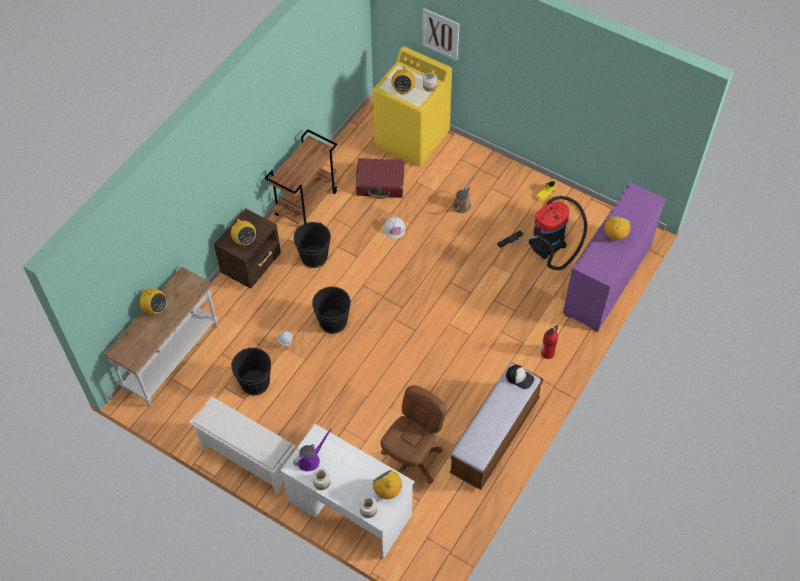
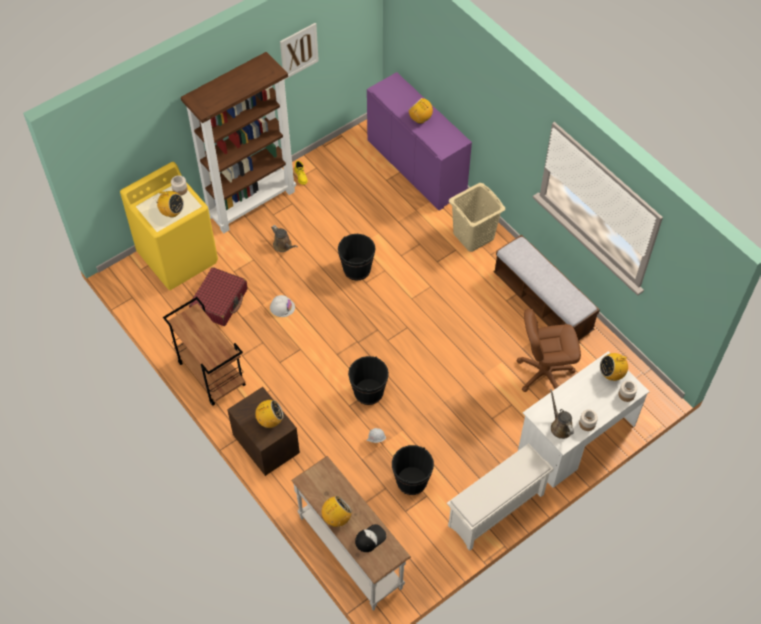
camera: 70 degrees left, 0 degrees up
(310, 459) = (560, 426): purple watering can -> brown watering can
(314, 257) = (283, 386): black bucket -> black bucket (357, 269)
(412, 460) = (544, 373): brown office chair -> brown office chair turned 60 degrees counterclockwise
(440, 34) = (150, 142): picture -> picture (299, 51)
(496, 168) = (251, 202): none -> brown bookcase
(520, 377) = (516, 249): cap -> cap (370, 538)
(547, 353) = (473, 236): fire extinguisher -> beige laundry basket
(550, 241) = (356, 192): vacuum cleaner -> none

